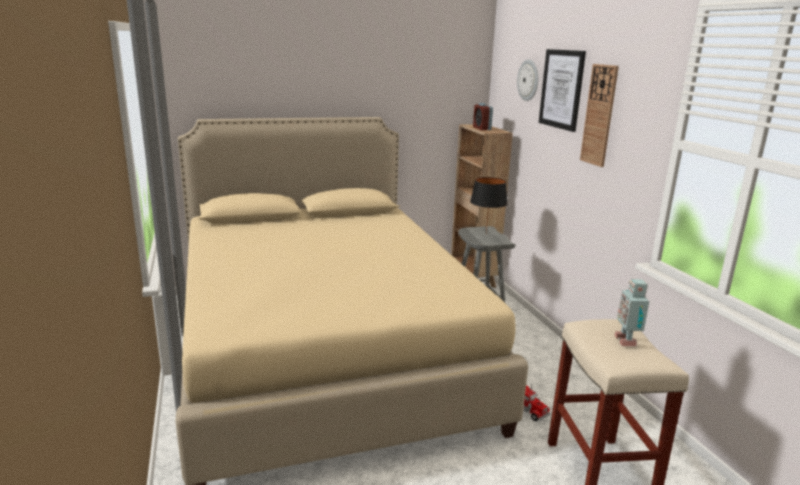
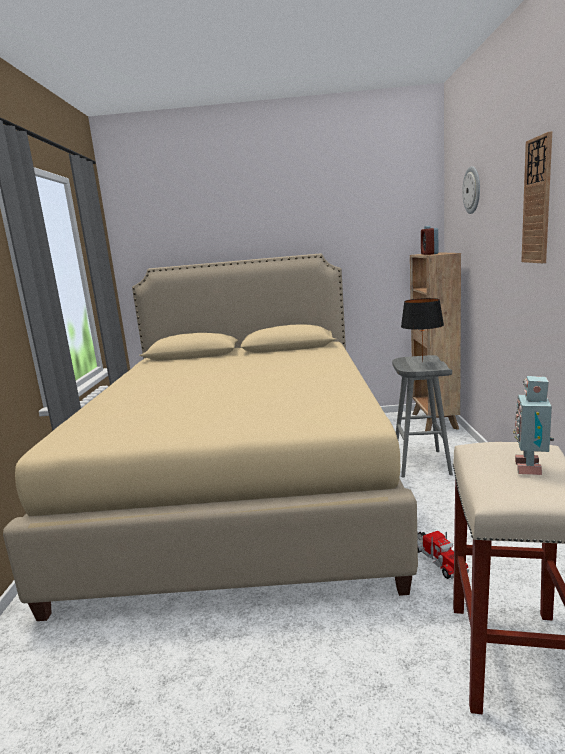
camera: 20 degrees right, 5 degrees down
(561, 89) = (501, 186): picture -> none

